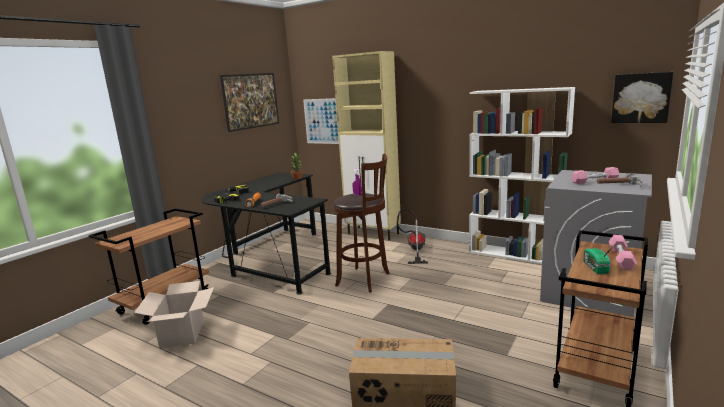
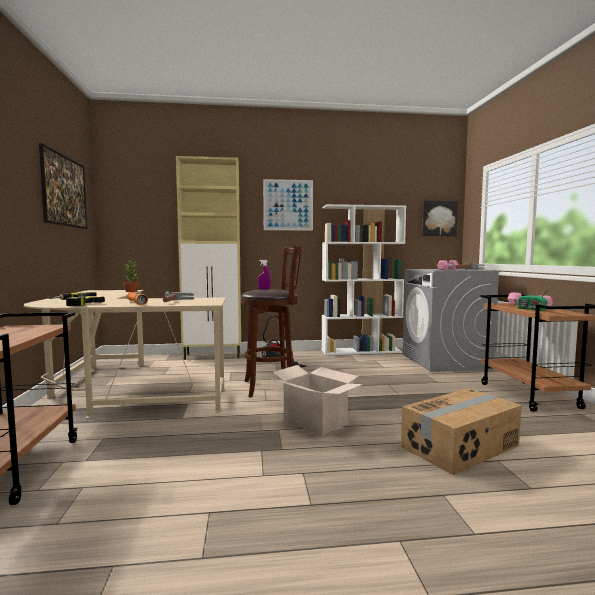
camera: 40 degrees left, 10 degrees down
(182, 334) = (114, 492): cardboard box -> cardboard box (314, 422)
(272, 258) = (121, 392): black desk -> beige desk
(323, 121) = (141, 232): picture -> picture (288, 205)

